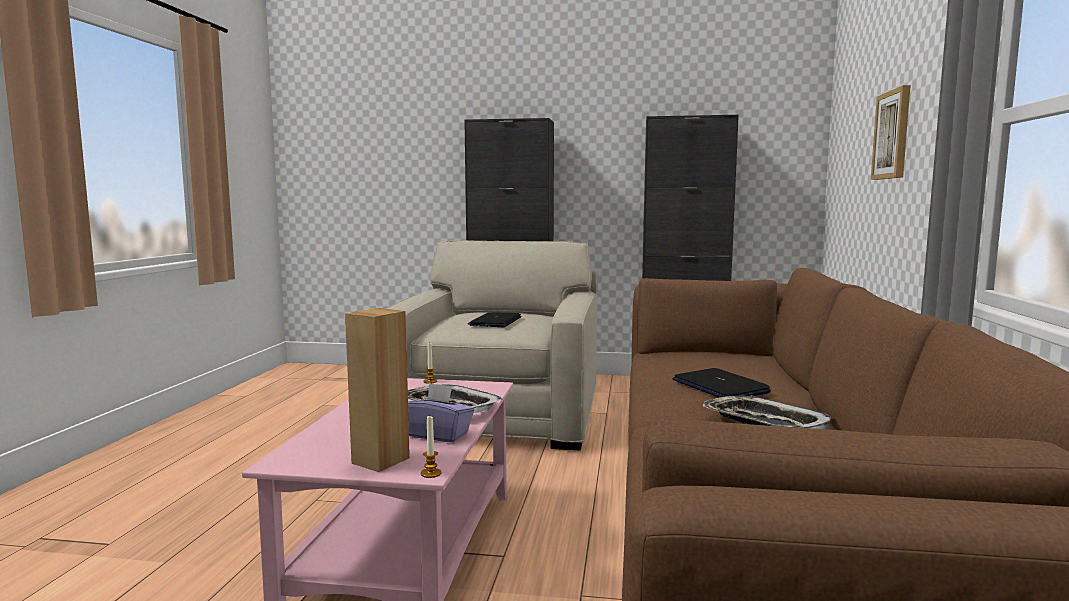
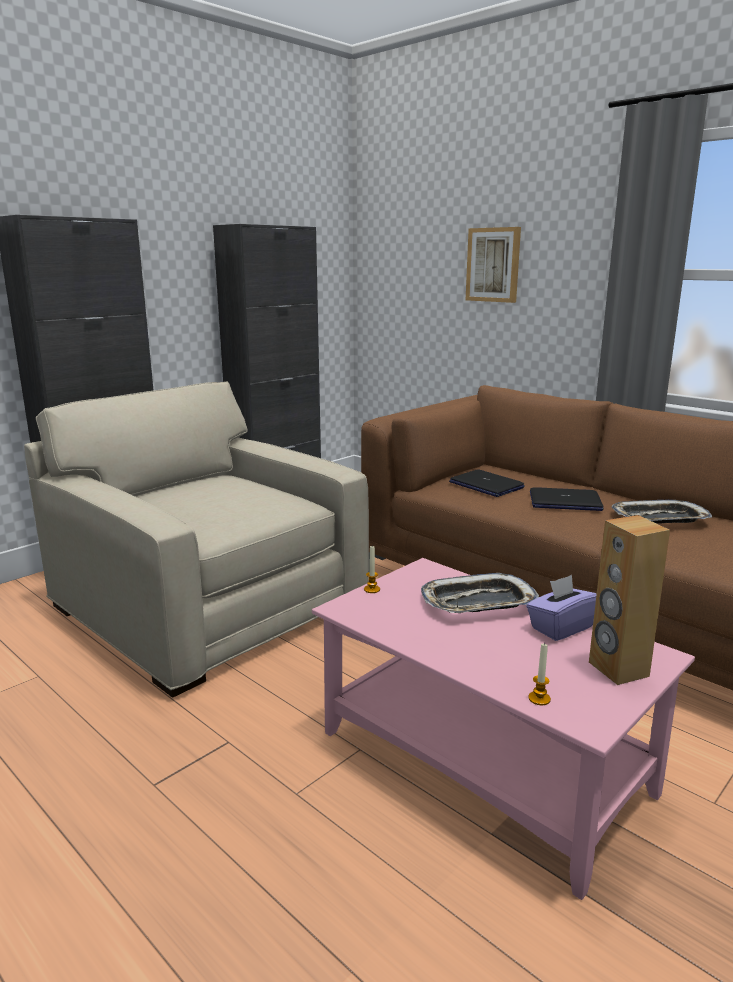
camera: 55 degrees left, 10 degrees up
(431, 473) = (666, 654): candle -> candle (539, 699)
(495, 321) = (231, 500): laptop -> laptop (485, 485)

